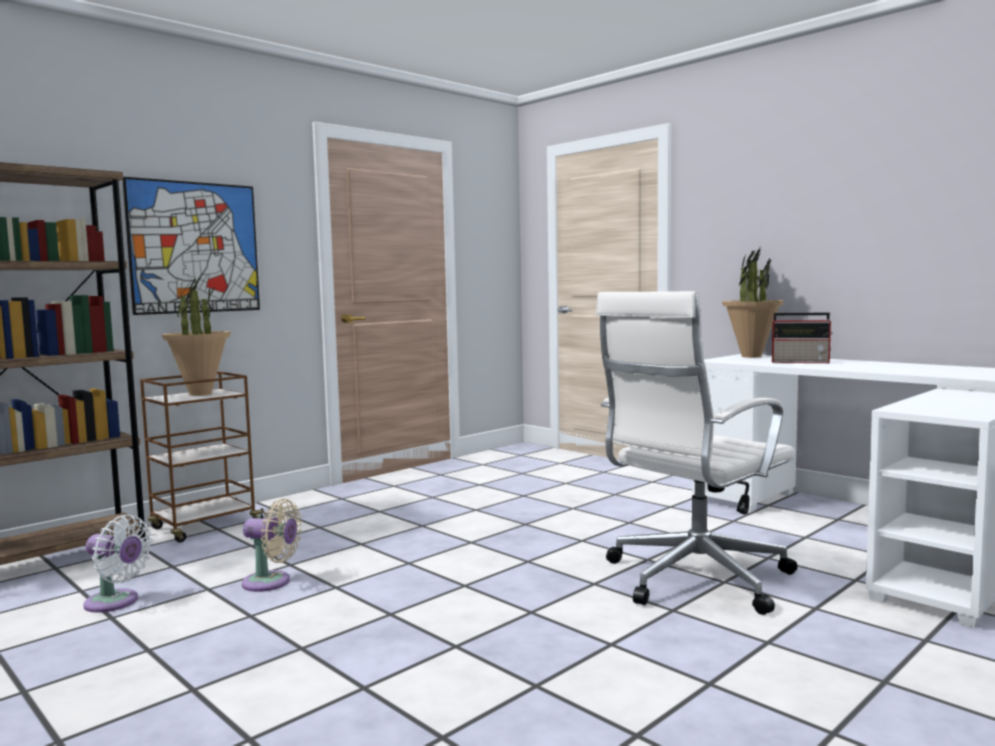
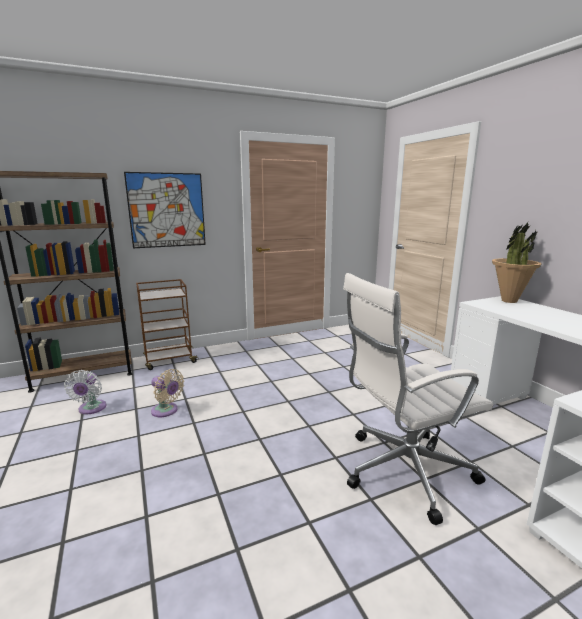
camera: 20 degrees right, 10 degrees up
(115, 603) = (91, 409): white fan -> white fan turned 45 degrees clockwise
(200, 394) = (165, 293): potted plant -> none
(801, 362) = (542, 315): radio -> none

